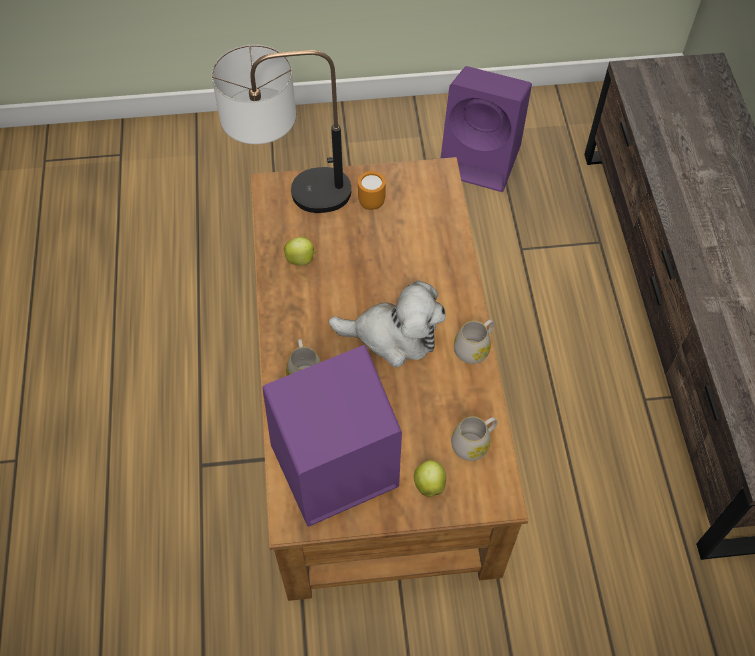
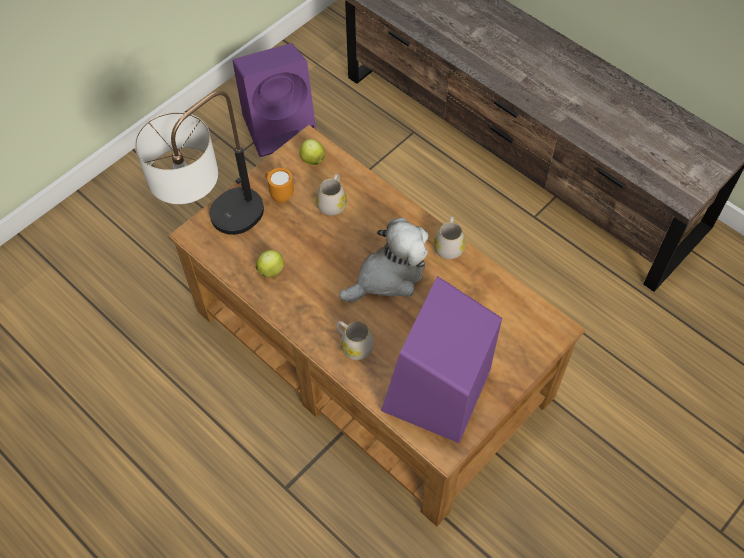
camera: 40 degrees left, 0 degrees up
(429, 484) = (506, 354): apple -> apple (312, 159)
(474, 443) = (508, 306): white mug -> white mug (333, 202)

